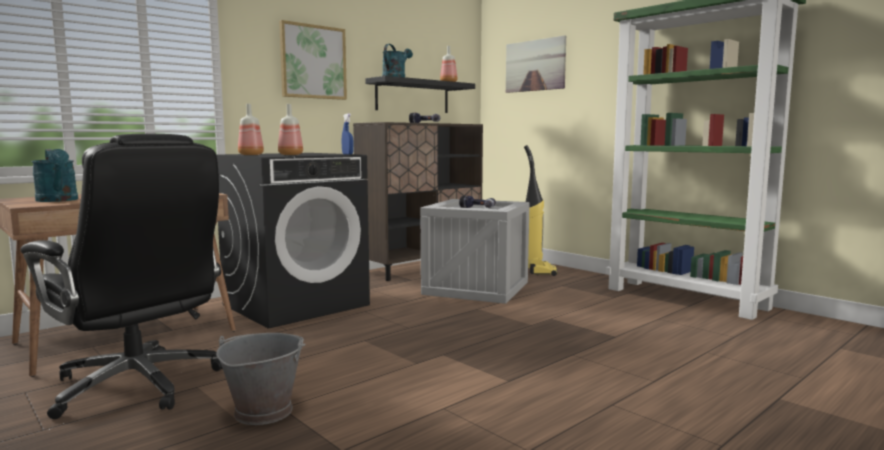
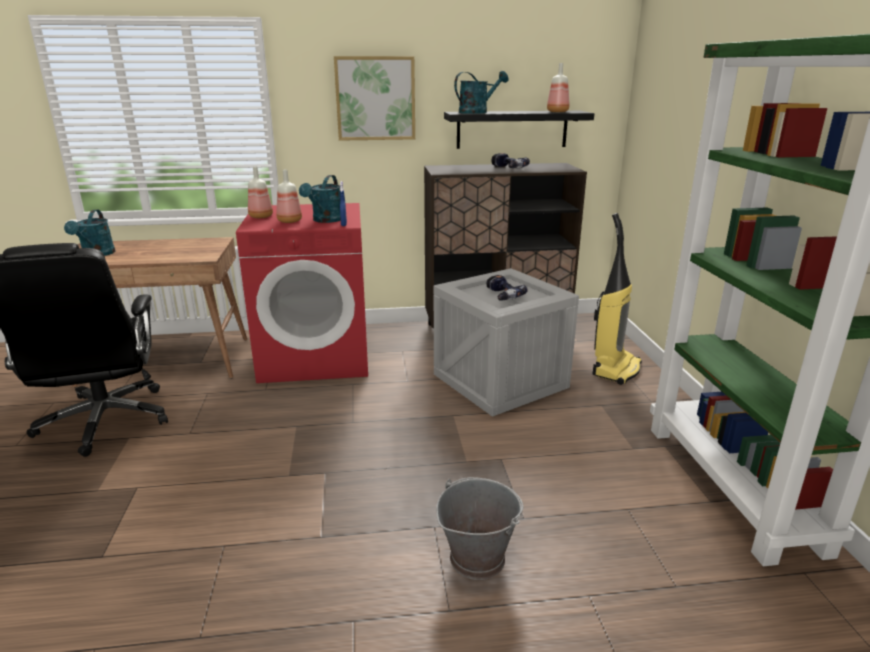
camera: 35 degrees right, 15 degrees up
(263, 411) = (123, 485): grey bucket -> grey bucket (477, 558)
(296, 304) = (316, 356): black washing machine -> red washing machine
(322, 154) = (325, 220): none -> turquoise watering can
(535, 65) = (675, 91): picture -> none

